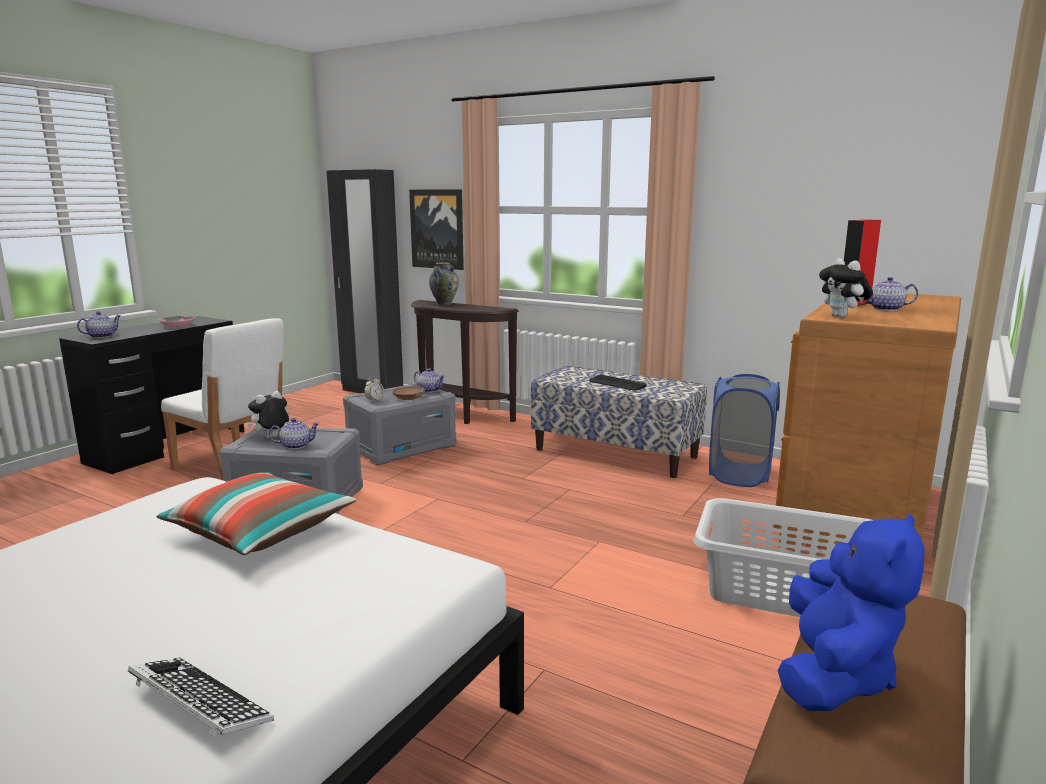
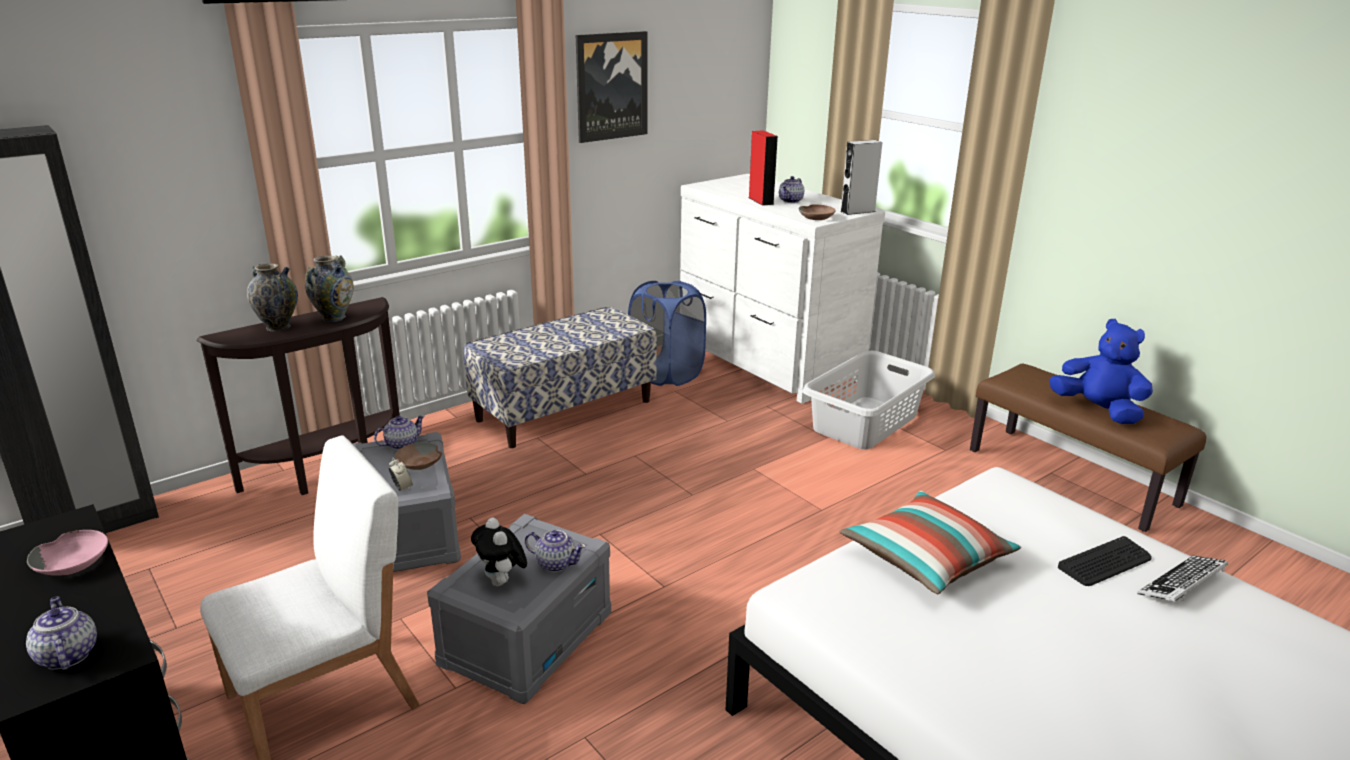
camera: 70 degrees left, 10 degrees up
(295, 445) = (555, 563): teapot -> teapot turned 105 degrees clockwise
(437, 229) = (178, 214): picture -> picture (611, 86)
(469, 307) = (334, 317): none -> vase
(616, 384) = (569, 338): keyboard -> keyboard (1105, 563)
(842, 317) = (817, 217): plush toy -> brown bowl
(855, 514) = (766, 361): brown dresser -> white dresser
(915, 324) = (857, 211): none -> grey speaker

